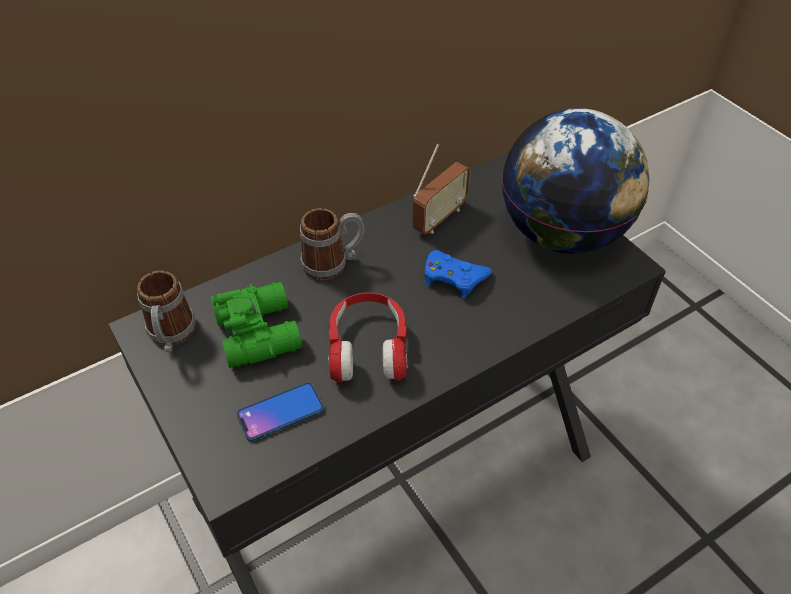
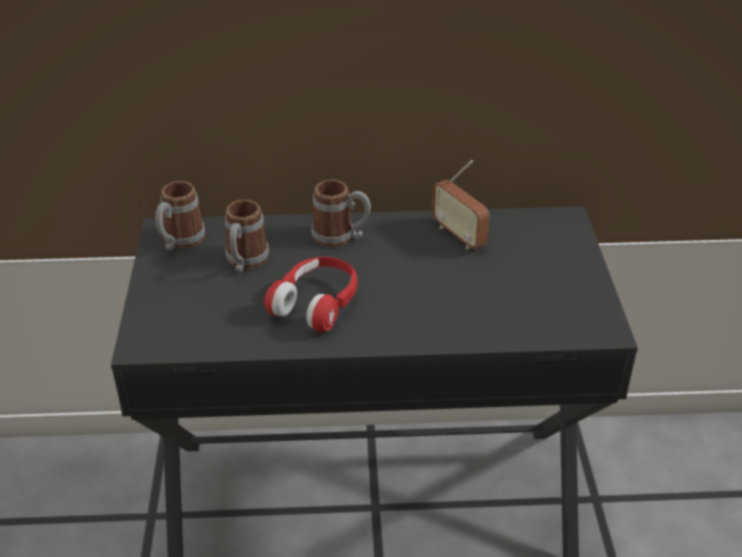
camera: 30 degrees right, 10 degrees down
(260, 331) = (245, 262): green binoculars -> mug
(280, 412) = (215, 319): phone -> none
(439, 218) = (459, 235): radio -> radio turned 75 degrees clockwise
(454, 277) = (432, 282): blue game controller -> none
(562, 234) = (562, 285): globe -> none

